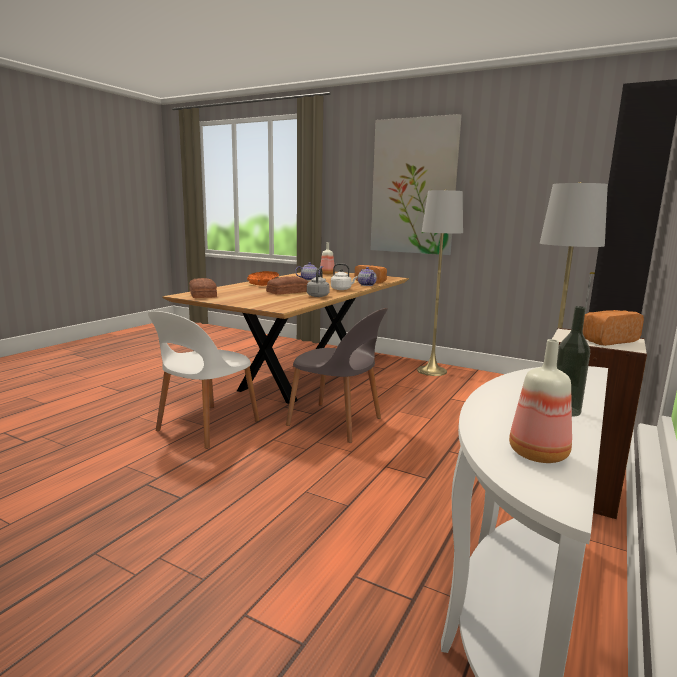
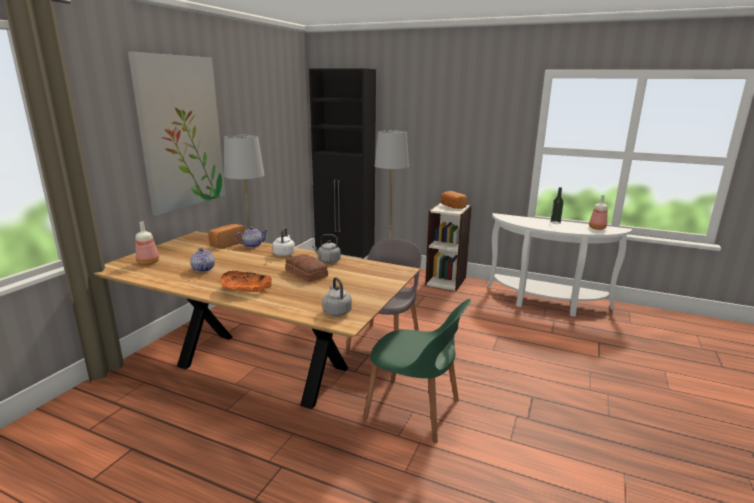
camera: 95 degrees left, 5 degrees up
(203, 294) = (336, 311): bread -> grey kettle
(206, 427) = (415, 410): white chair -> green chair

